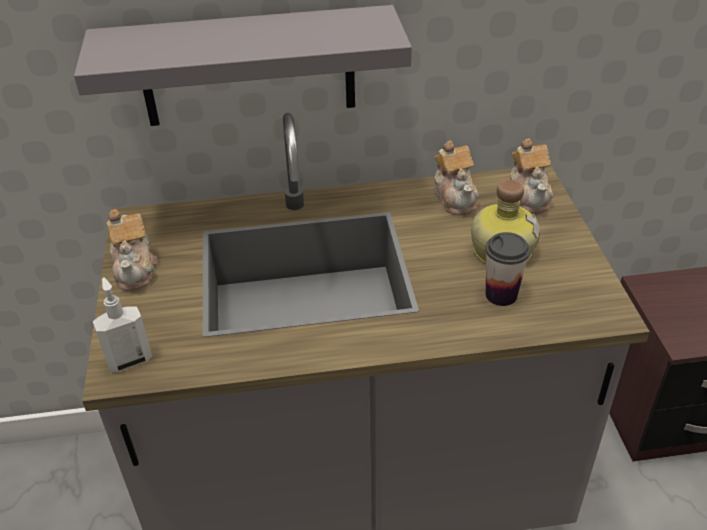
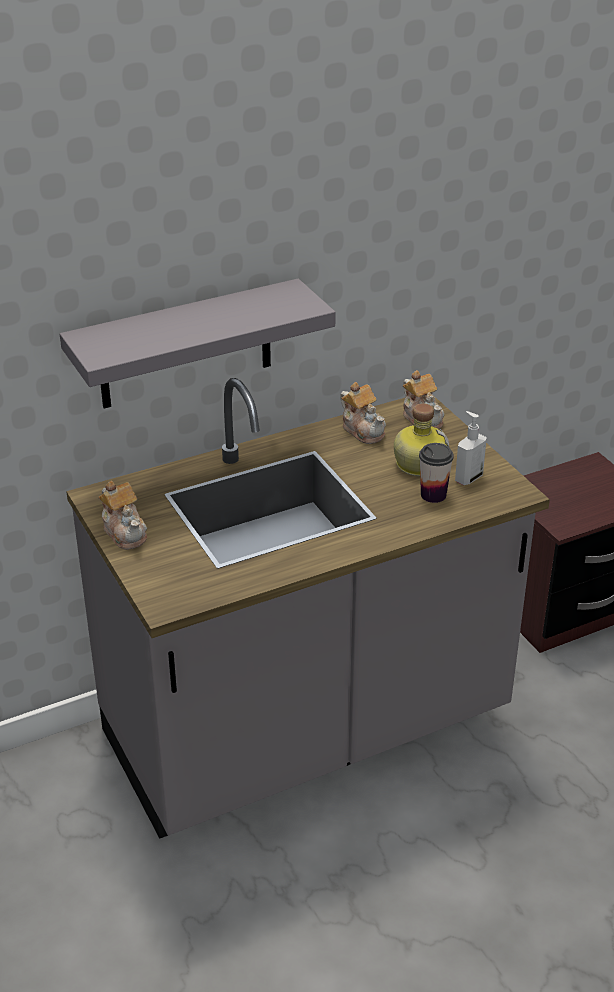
camera: 20 degrees left, 5 degrees down
(129, 360) = (169, 595): soap dispenser -> soap dispenser (468, 478)

